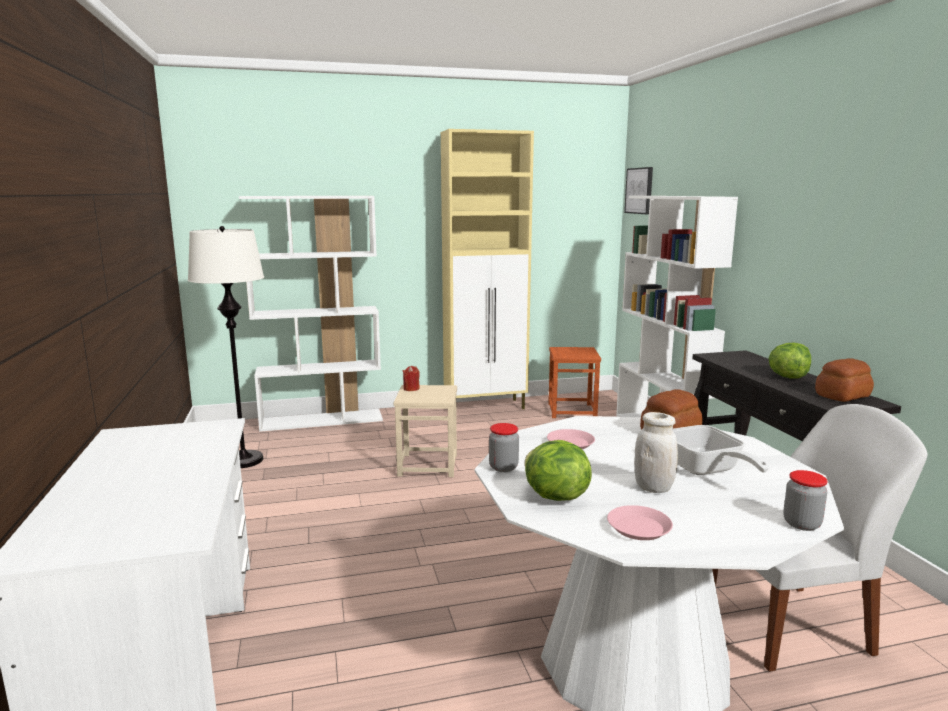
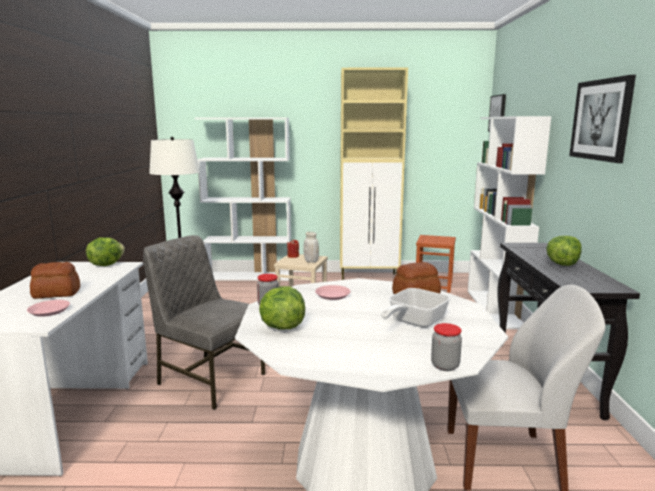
camera: 15 degrees right, 0 degrees up
(190, 427) = (106, 264): none -> lettuce
(357, 577) = (209, 379): none -> grey chair
(638, 528) = (317, 353): pink plate -> pink plate (49, 311)
(653, 488) = (359, 329): white jar -> white jar (311, 261)
(705, 470) = (413, 322): frying pan -> frying pan turned 45 degrees clockwise
(822, 203) = (601, 120): none -> picture
(843, 396) = (594, 281): bread -> bread (57, 294)

